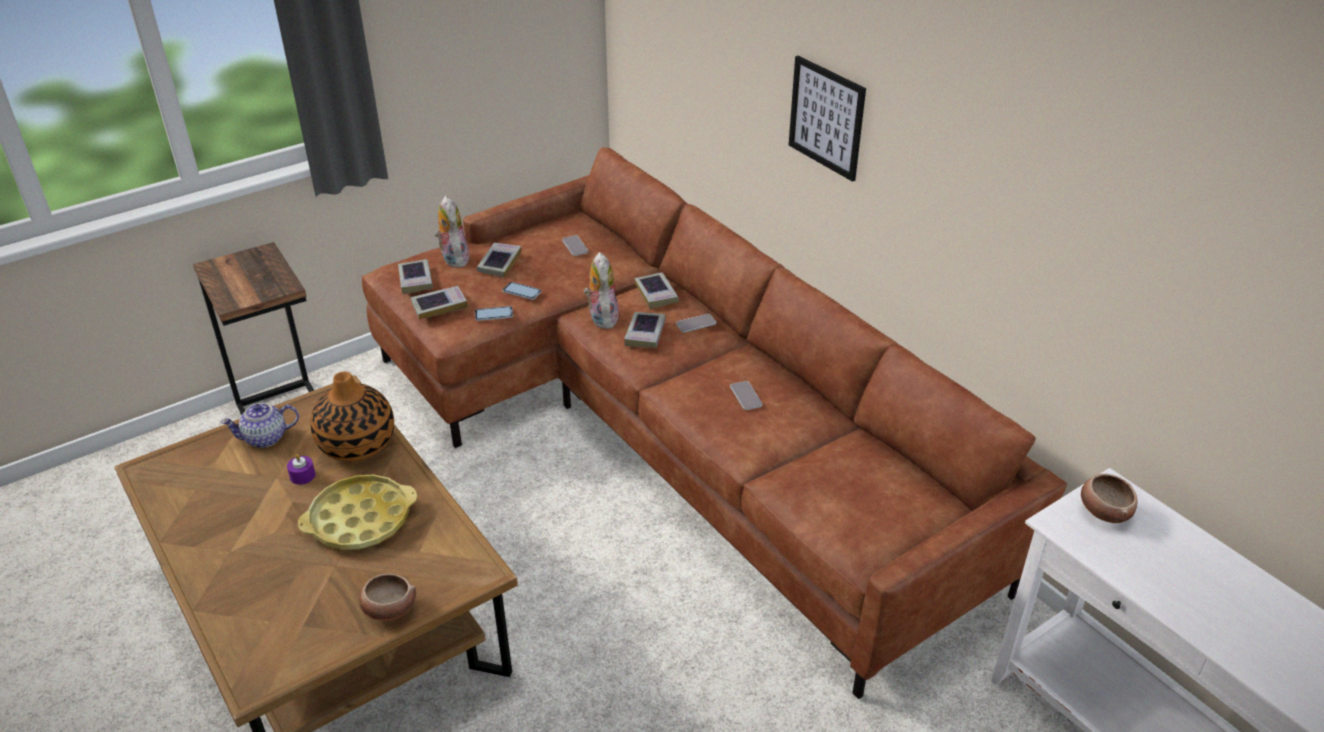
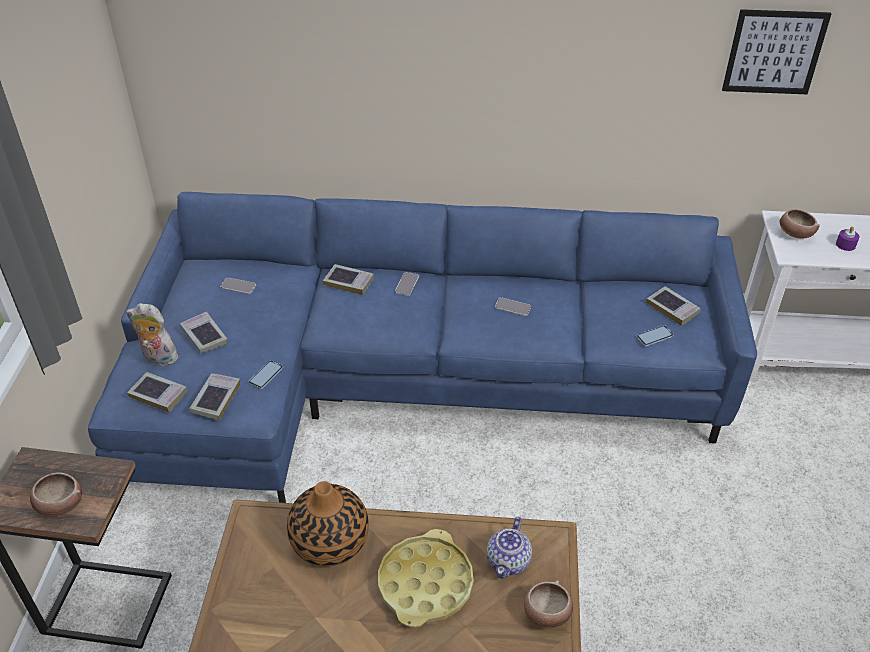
camera: 50 degrees left, 5 degrees up
(235, 284) = (59, 504): none -> bowl
(266, 438) = (252, 600): teapot -> teapot (509, 561)
(302, 476) = (331, 597): purple candle -> purple candle (845, 245)
(522, 292) = (258, 344): phone -> phone (654, 336)
(601, 317) = (341, 323): plush toy -> none
(645, 333) = (388, 313): book -> book (672, 308)
(672, 433) = (407, 381): brown sofa -> blue sofa
(826, 117) = (457, 71): picture -> picture (774, 52)

